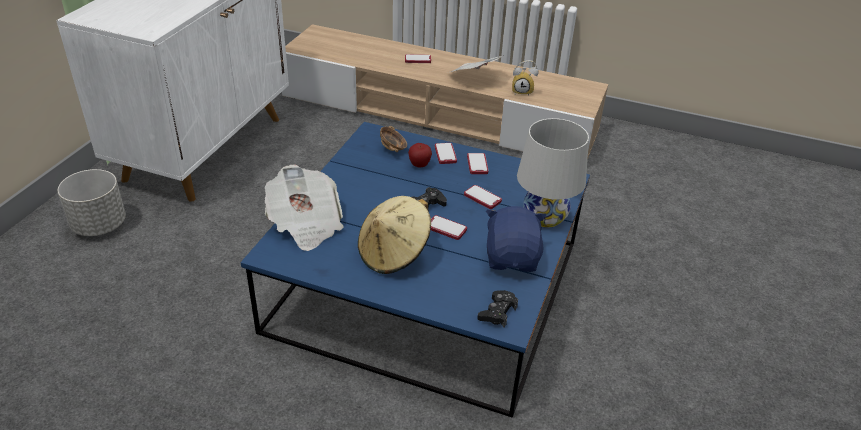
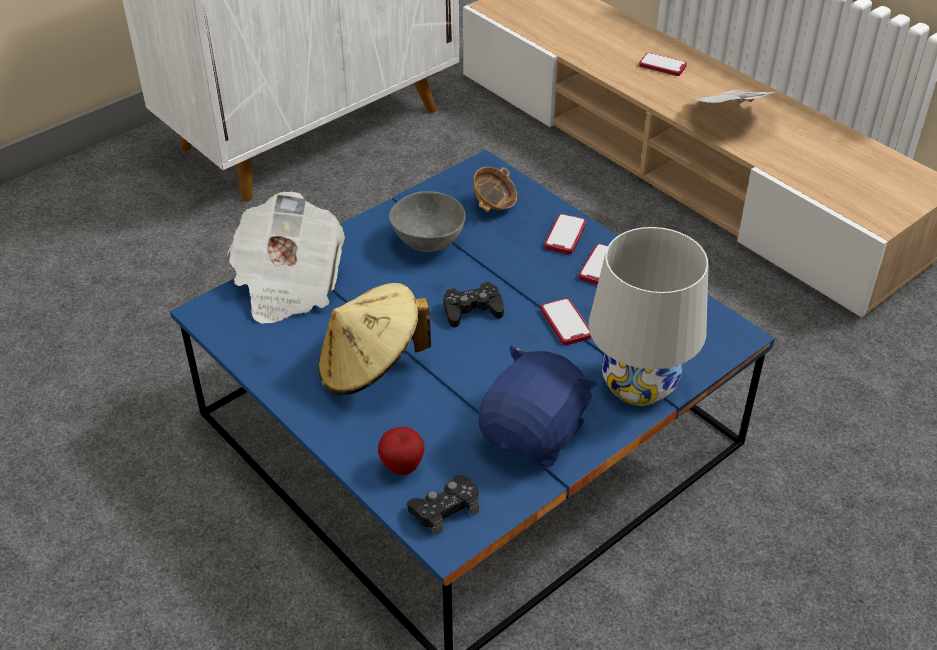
camera: 30 degrees right, 5 degrees up
(99, 225) = (118, 201): grey planter -> none
(372, 178) = (428, 243): none -> grey bowl
(419, 165) = (512, 242): apple -> apple (402, 467)
(446, 228) = (473, 354): phone -> none
(523, 91) = (795, 162): alarm clock -> none

